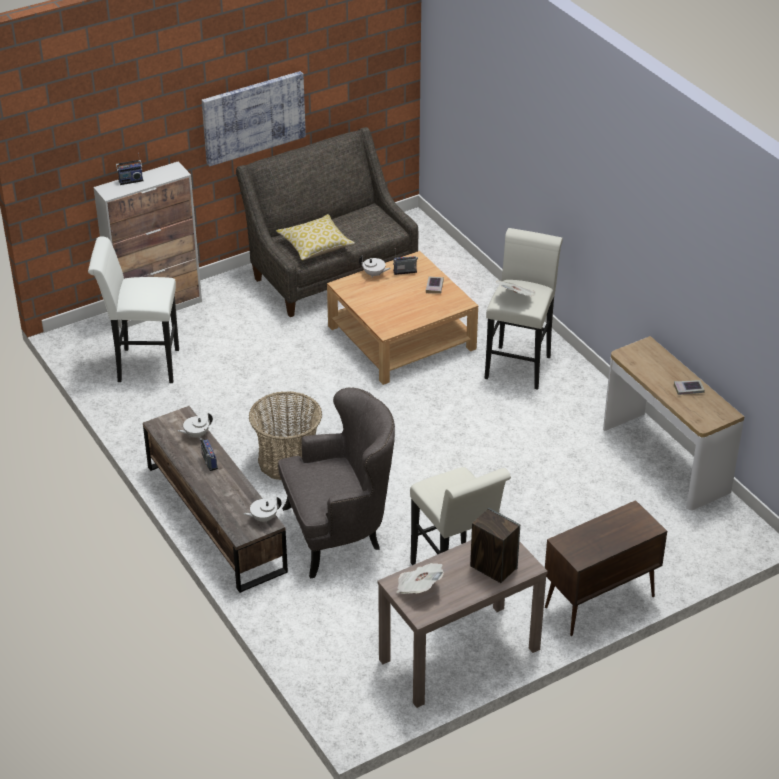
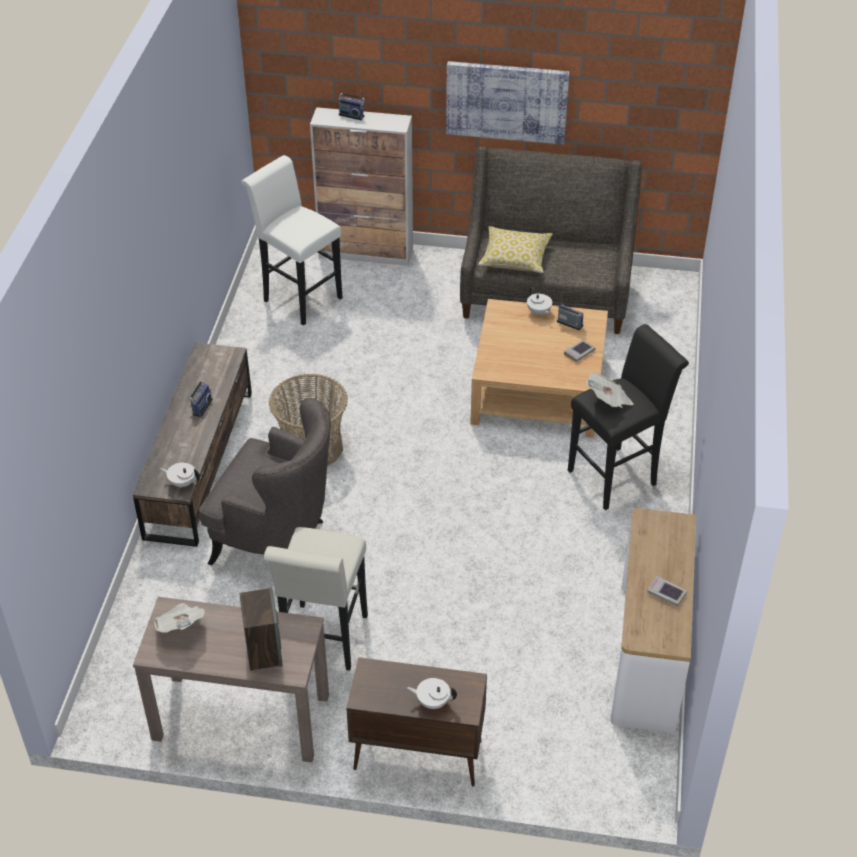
camera: 40 degrees right, 5 degrees up
(196, 434) = (221, 377): white teapot -> white teapot (432, 701)
(519, 364) = (617, 475): white stool -> black stool

